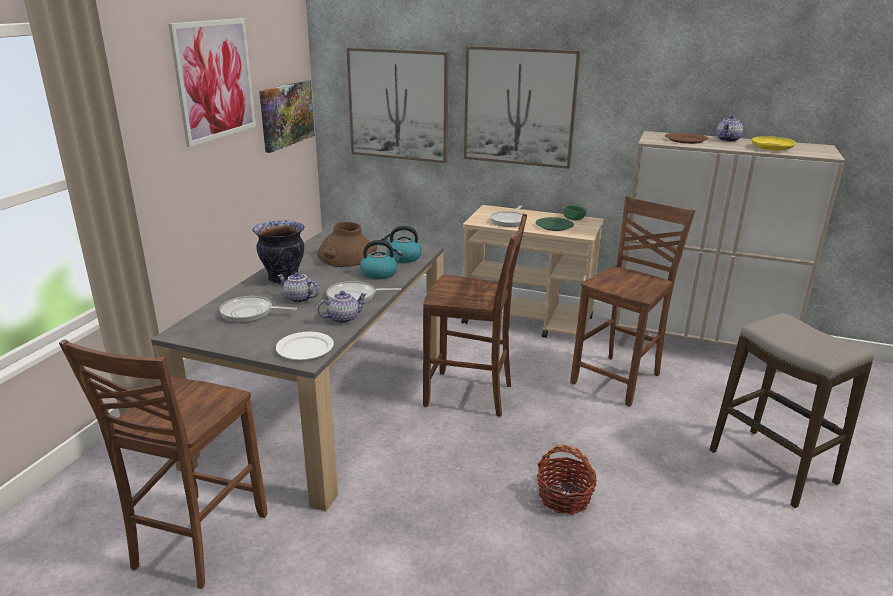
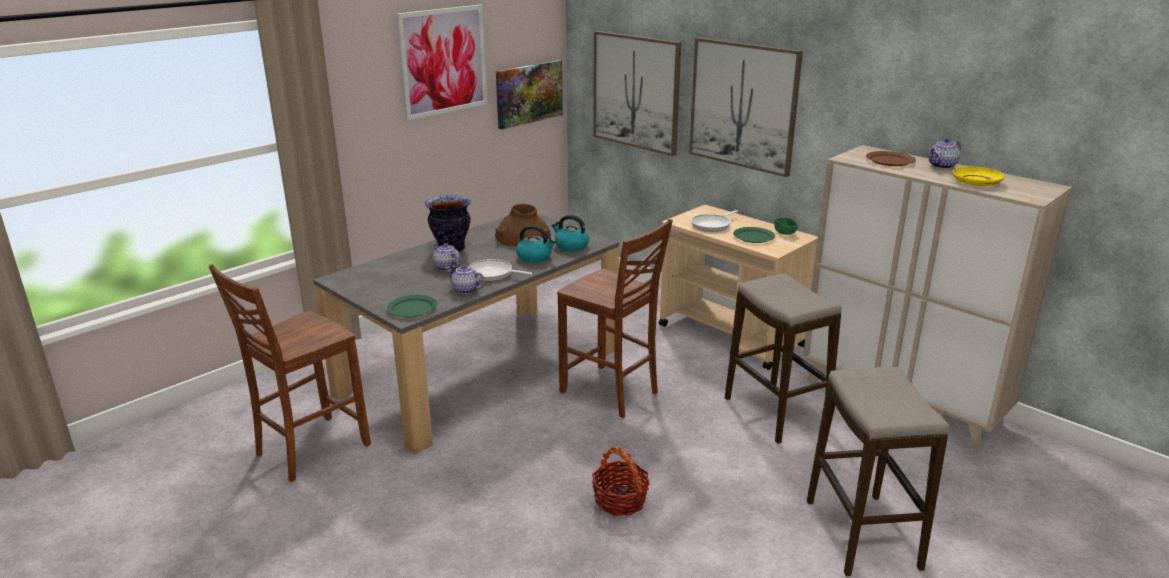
camera: 25 degrees right, 0 degrees up
(250, 313) = (399, 272): frying pan -> none
(304, 348) = (412, 308): white plate -> green plate
(343, 318) = (465, 290): teapot -> teapot turned 150 degrees counterclockwise
(619, 379) = (775, 412): brown chair -> stool

